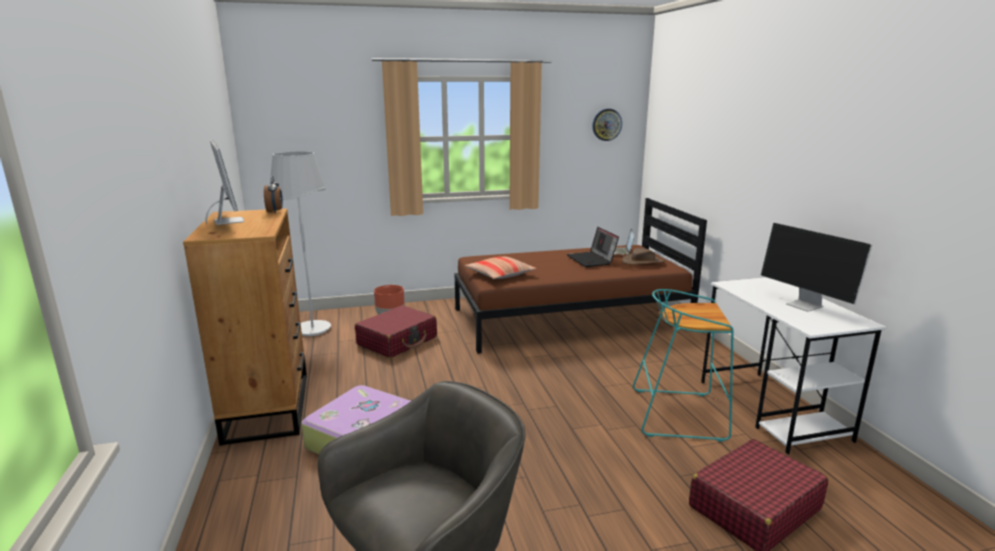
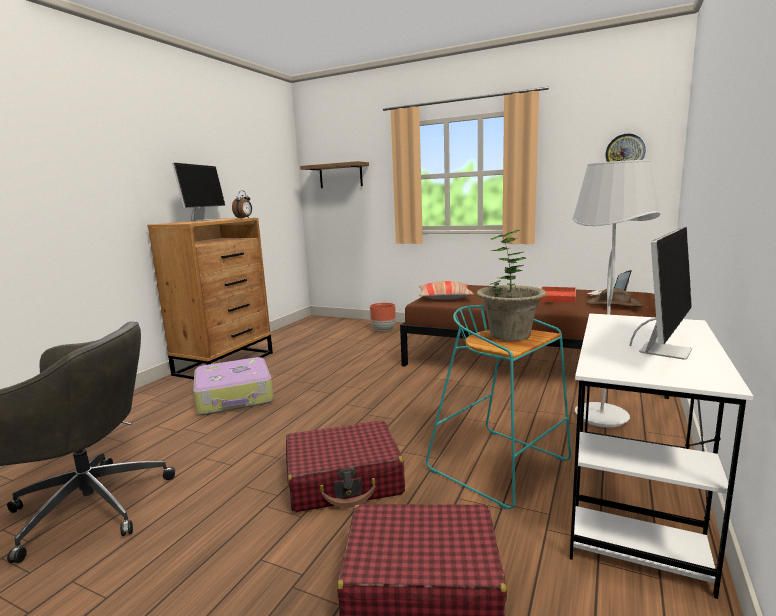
camera: 40 degrees right, 5 degrees down
(304, 134) = (340, 175): none -> shelf
(312, 329) = (323, 328): white floor lamp -> white floor lamp (601, 417)
(397, 341) = (361, 345): red suitcase -> red suitcase (344, 480)
(592, 260) = (557, 297): laptop -> red tray
(693, 311) = (509, 335): none -> potted plant
(805, 305) = (664, 350): monitor -> monitor turned 150 degrees counterclockwise

